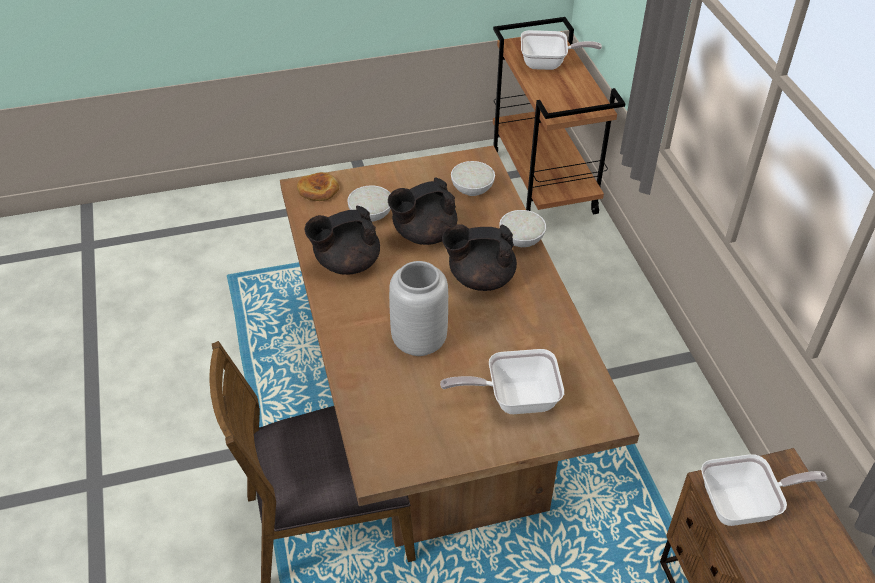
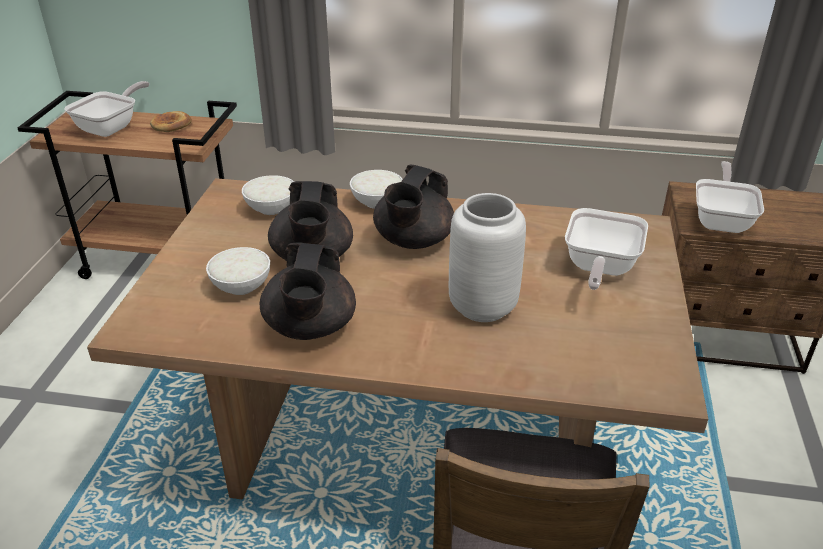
camera: 65 degrees left, 10 degrees down
(318, 190) = (149, 316): bread -> bread (171, 125)

